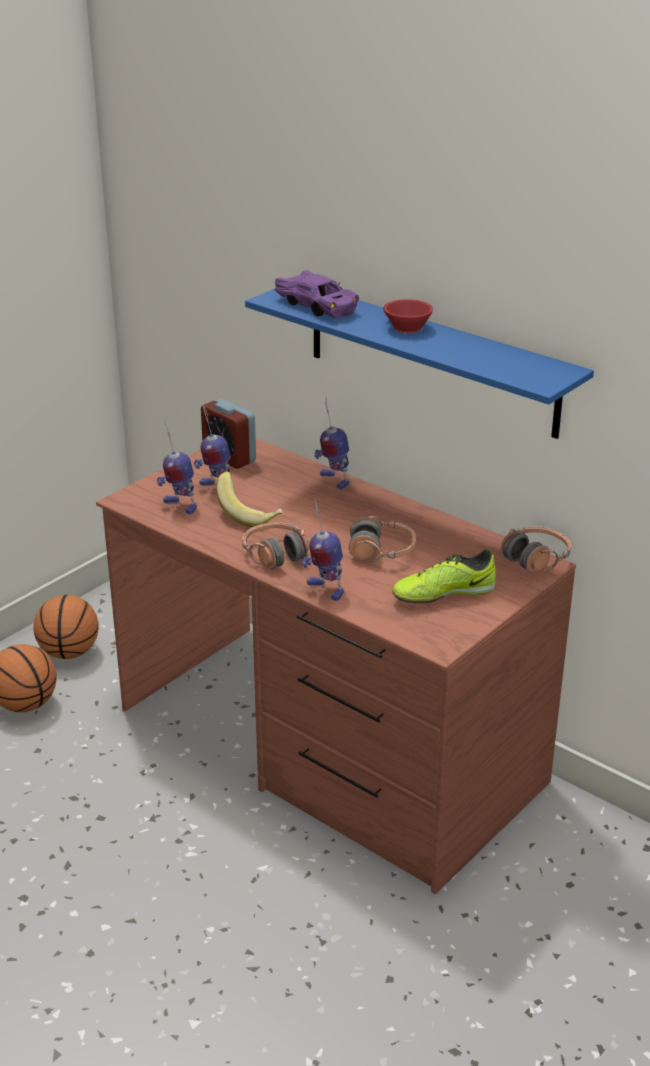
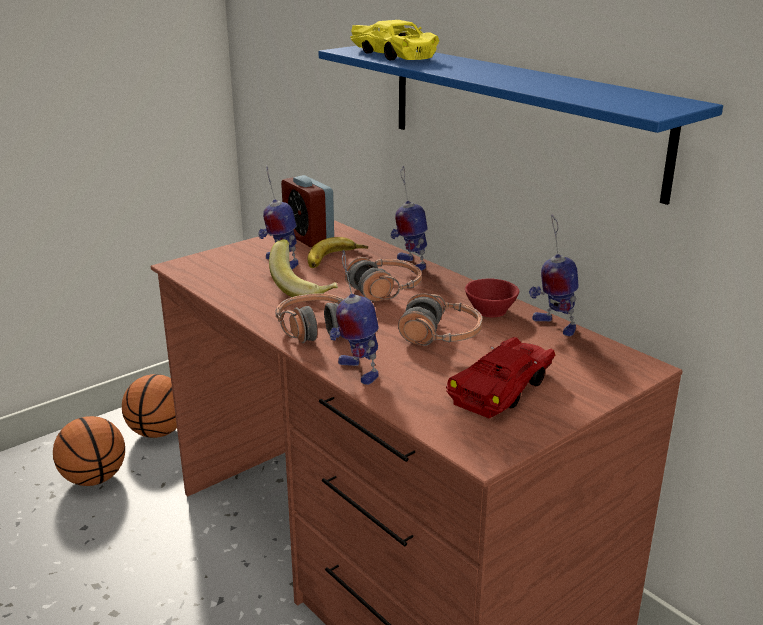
camera: 10 degrees right, 5 degrees down
(179, 506) = (234, 275): toy robot -> toy robot (553, 325)
(265, 480) = (336, 259): none -> banana
(317, 306) = (394, 55): purple toy car -> yellow toy car
(405, 327) = (487, 69): red cup -> red cup (487, 310)
(443, 593) = (503, 389): shoe -> red toy car
(535, 558) = (629, 359): headphones -> headphones (385, 290)

